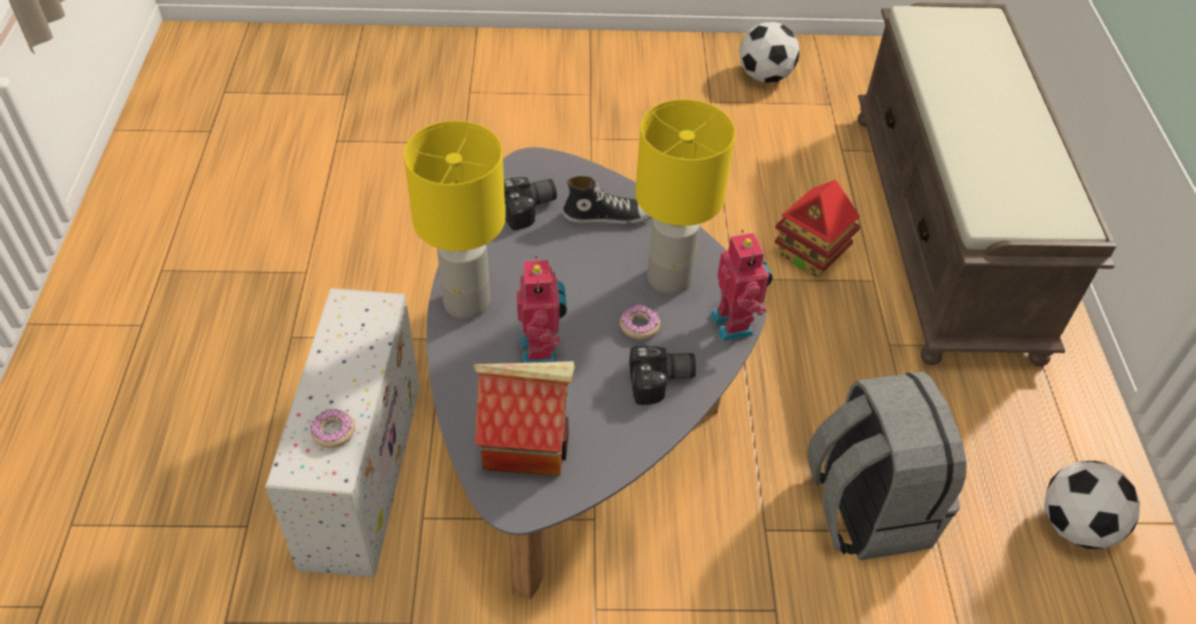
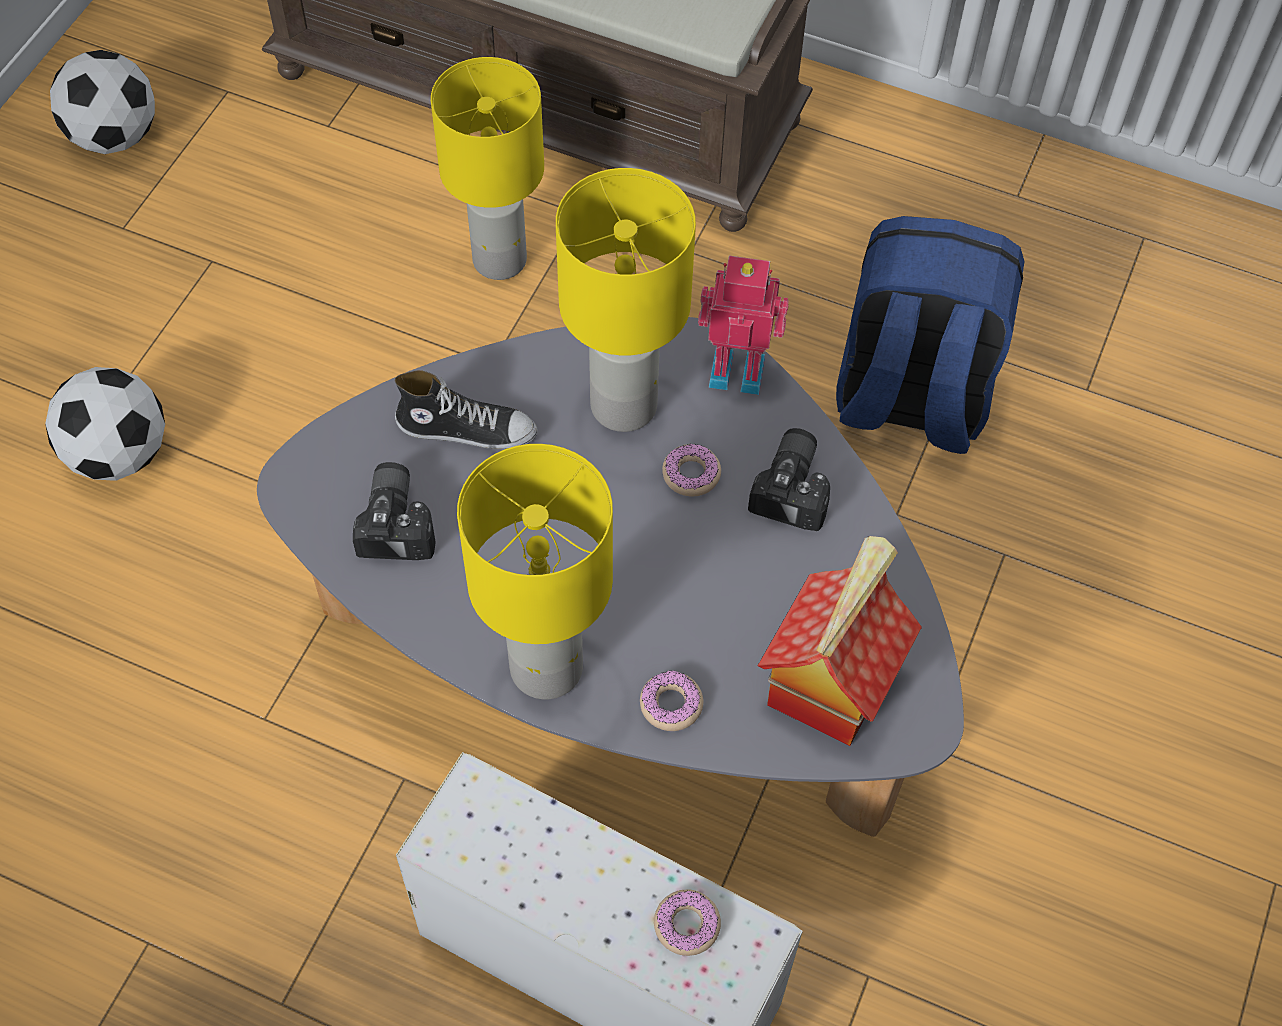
camera: 65 degrees left, 10 degrees up
(469, 368) = (671, 705): none -> donut
(542, 351) = (681, 605): toy robot -> none
(608, 216) = (467, 428): shoe -> shoe turned 75 degrees clockwise
(810, 255) = (500, 259): toy house -> yellow table lamp
(865, 508) = (909, 398): grey backpack -> blue backpack
(1075, 526) = (1012, 218): football -> football (119, 454)

